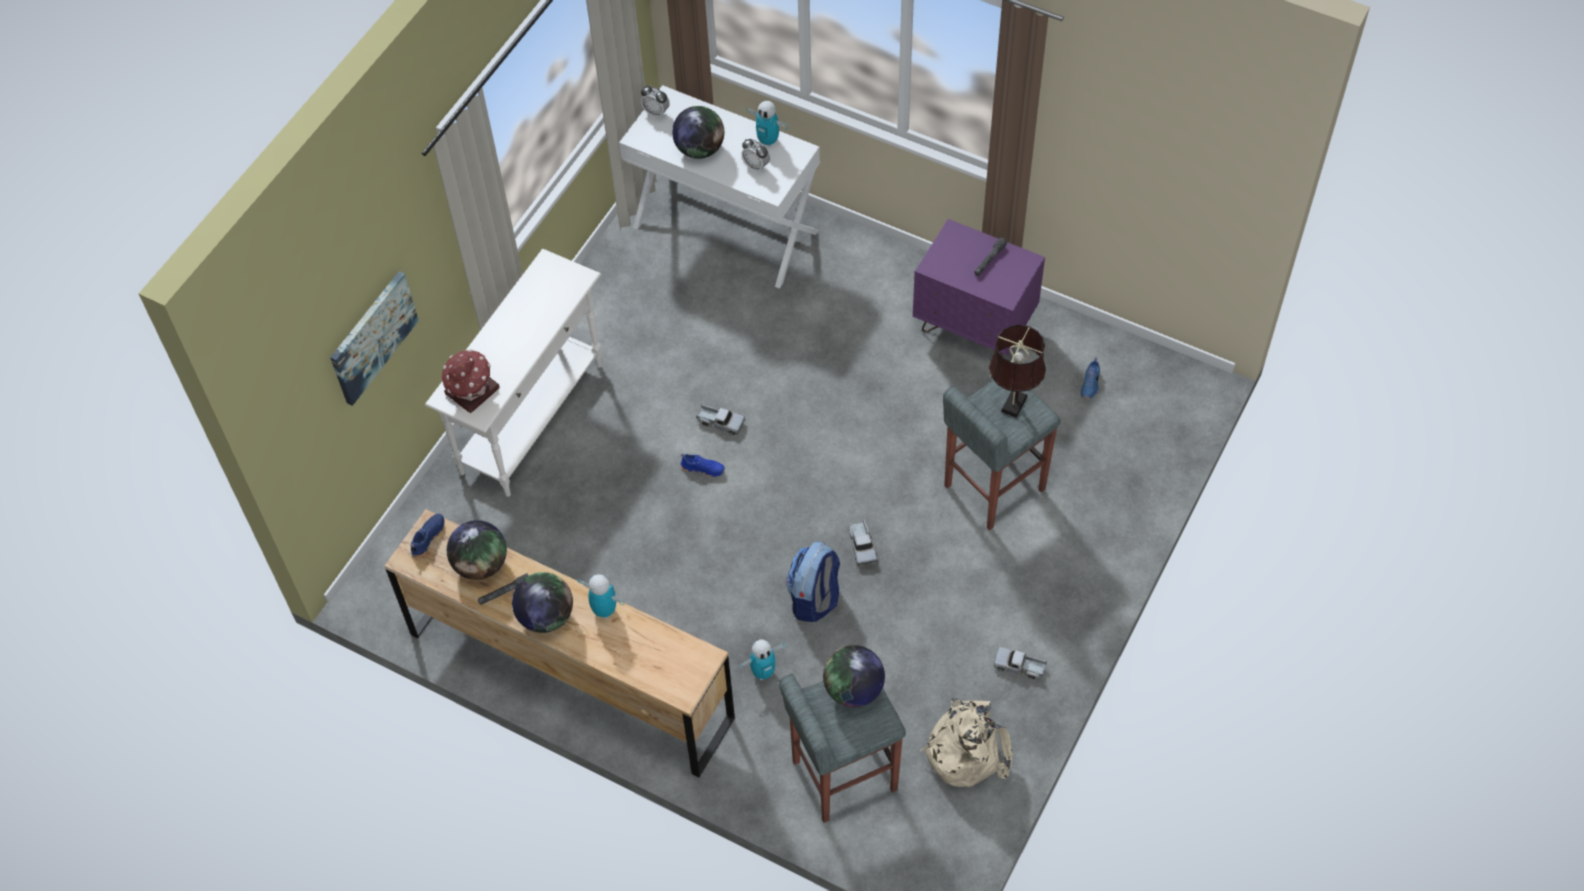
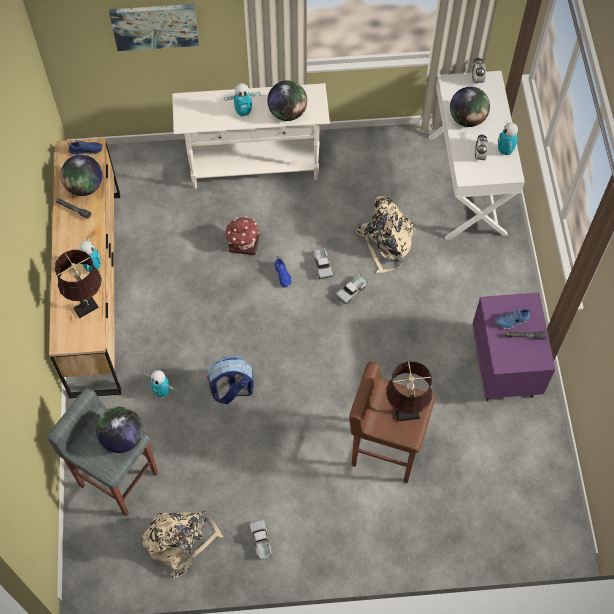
camera: 55 degrees right, 5 degrees up
(471, 391) = (196, 110): toy house -> toy house (243, 243)
(516, 346) = (243, 112): none -> toy robot
(546, 616) = (70, 240): globe -> globe (287, 113)
(655, 641) = (88, 306): none -> brown table lamp
(739, 345) = (386, 243): none -> beige backpack
(862, 546) = (288, 396): toy truck -> toy truck (352, 291)
(992, 488) = (385, 449): grey stool -> brown stool
(1090, 384) = (512, 466): blue shoe -> blue shoe (512, 321)

